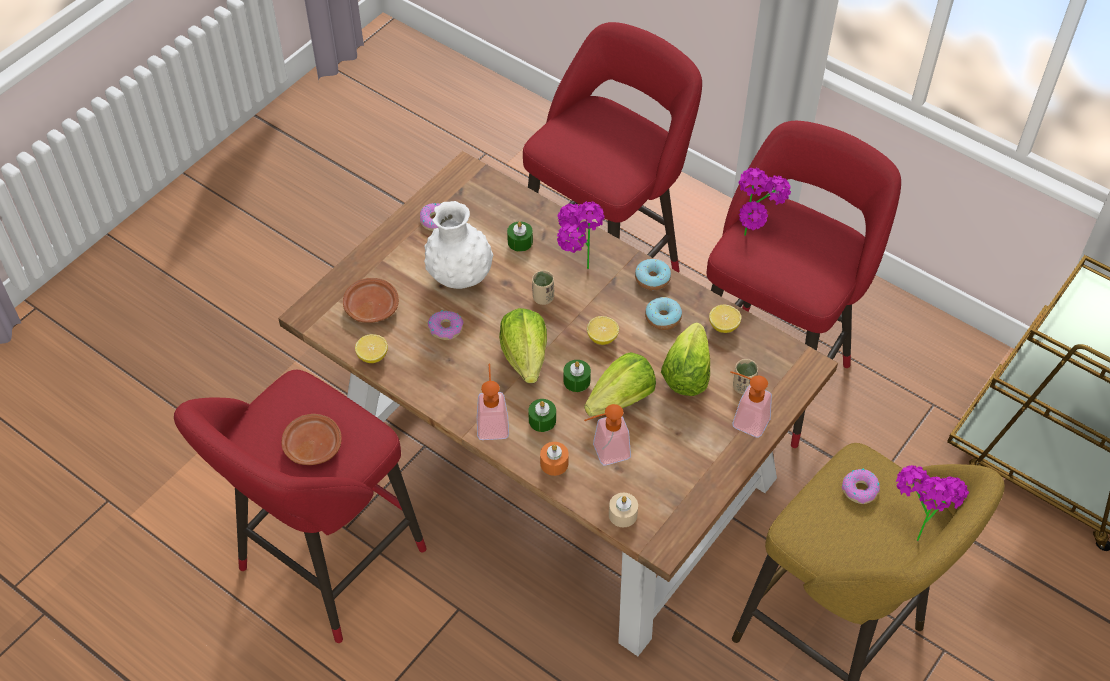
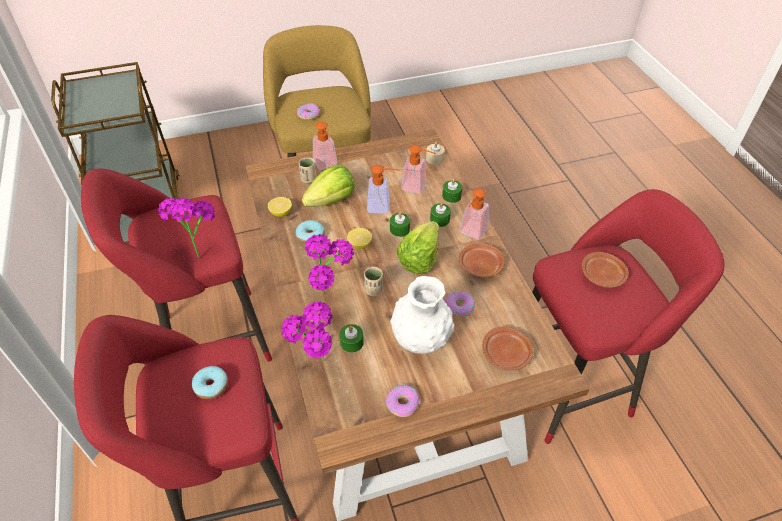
camera: 145 degrees left, 5 degrees down
(372, 356) = (527, 315): lemon -> none
(455, 385) = (480, 266): none -> brown plate
(554, 463) = (451, 196): orange candle -> green candle
(621, 400) = (383, 206): lettuce -> soap dispenser
(652, 279) = (289, 262): donut -> donut (211, 386)
(916, 528) = (303, 93): potted plant -> potted plant (316, 368)

